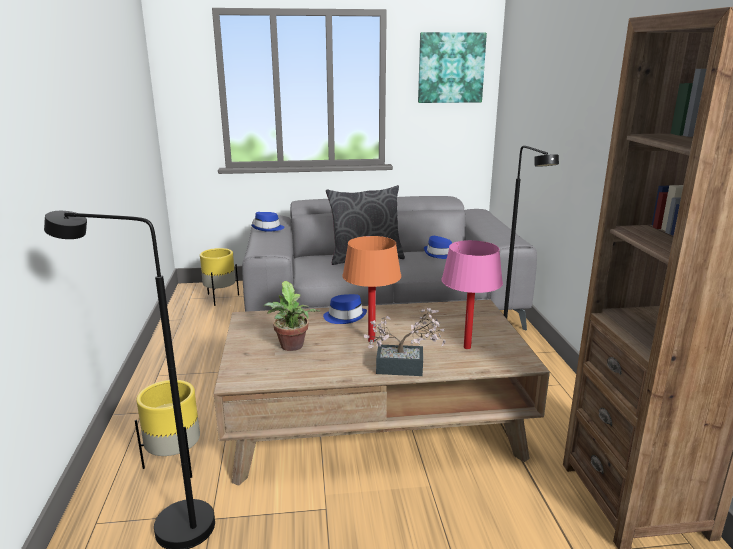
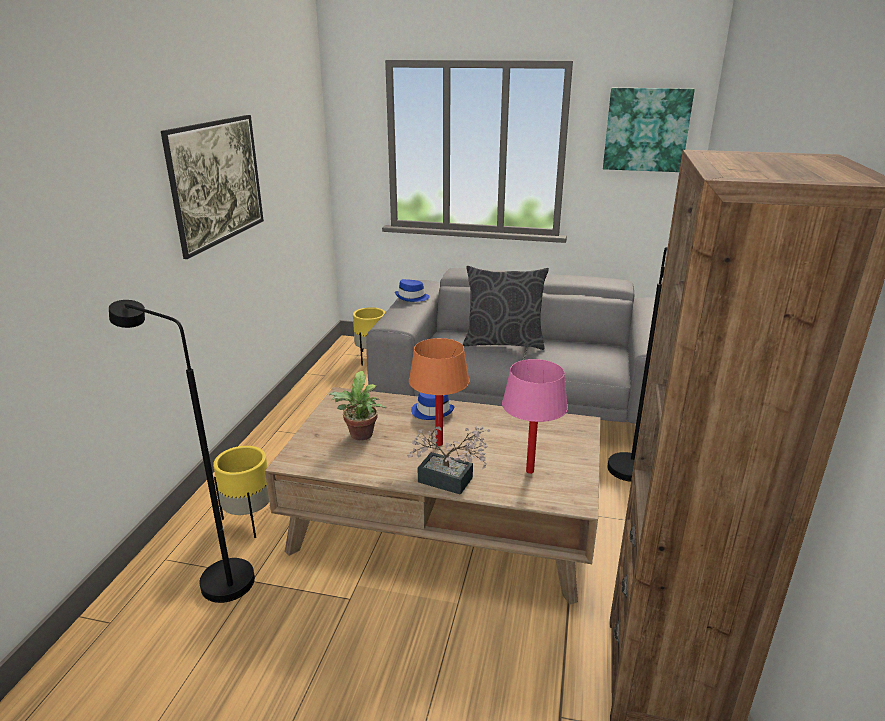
camera: 20 degrees right, 5 degrees up
(91, 140) = (221, 210): none -> picture
(440, 254) = (587, 349): blue hat -> none

